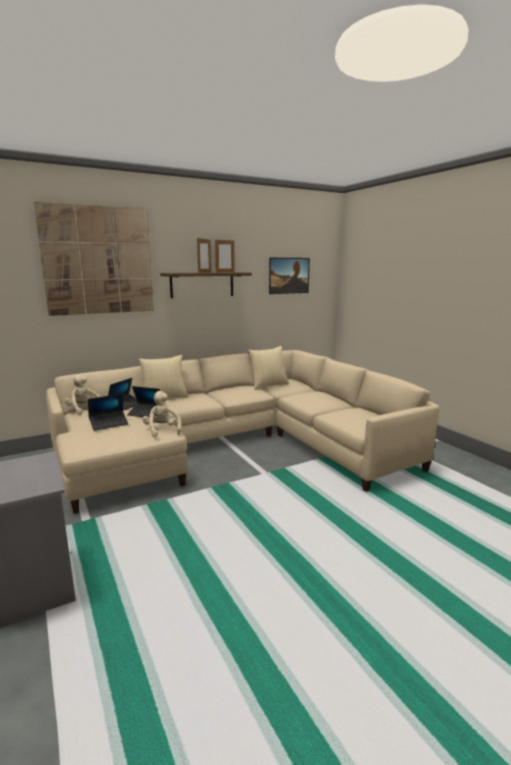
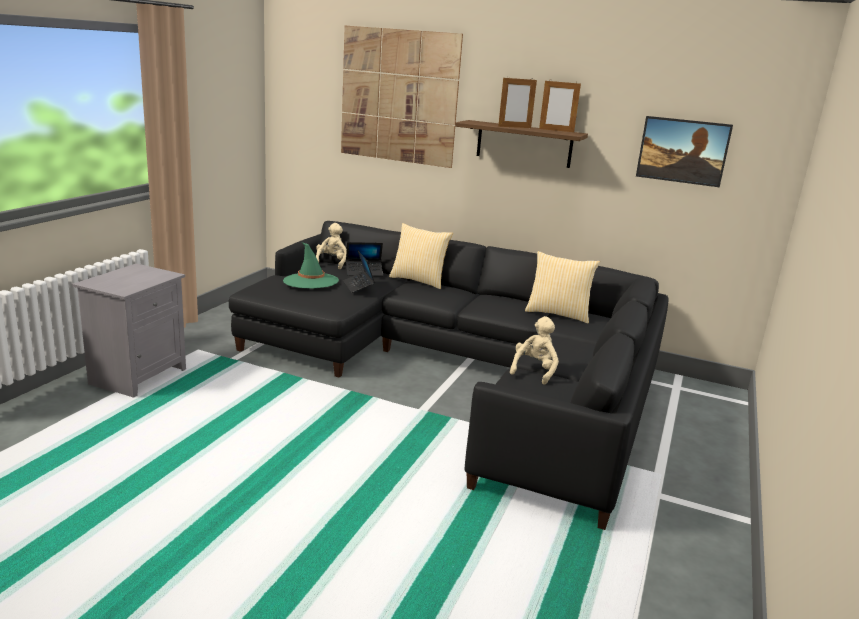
camera: 50 degrees right, 5 degrees up
(109, 424) = (310, 281): laptop -> green hat
(162, 430) = (336, 306): beige plush toy -> beige plush toy (534, 371)
(233, 446) = (460, 372): beige sofa -> black sofa

